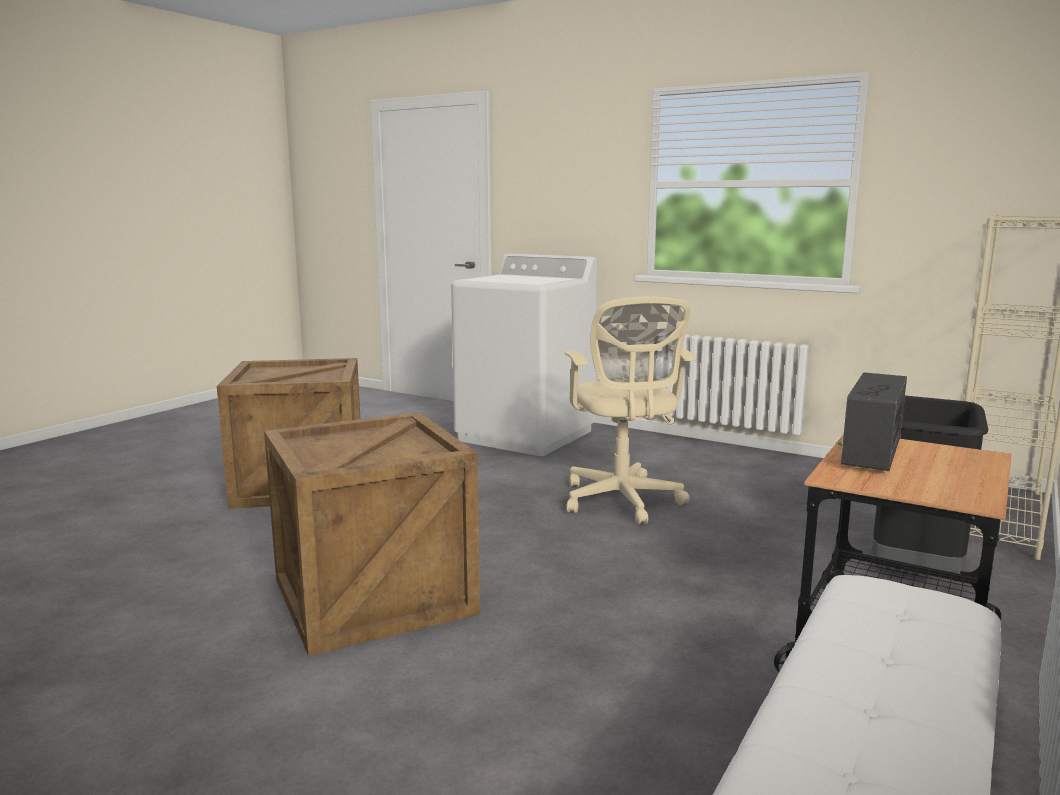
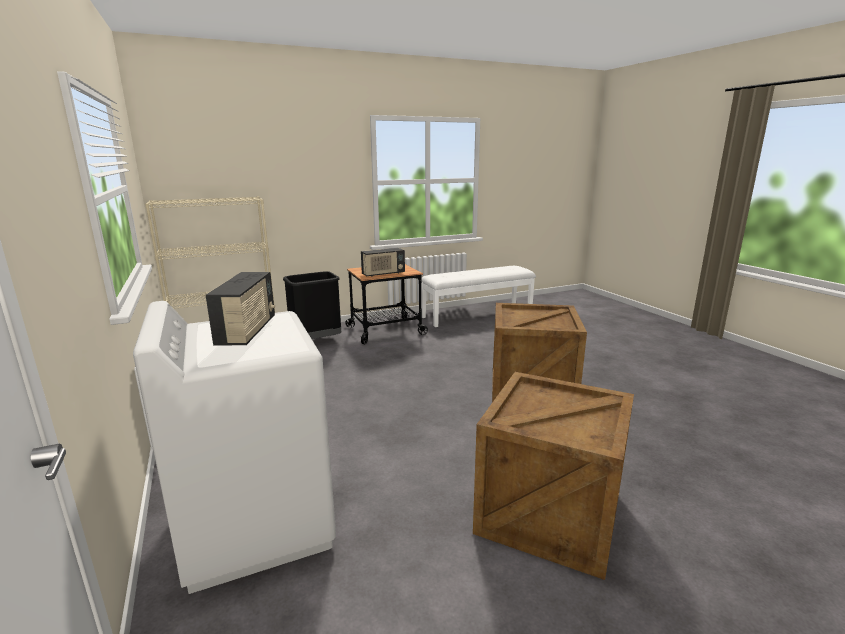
camera: 145 degrees left, 5 degrees up
(526, 279) = (248, 332): none -> radio
(622, 502) = (346, 403): beige office chair -> none

